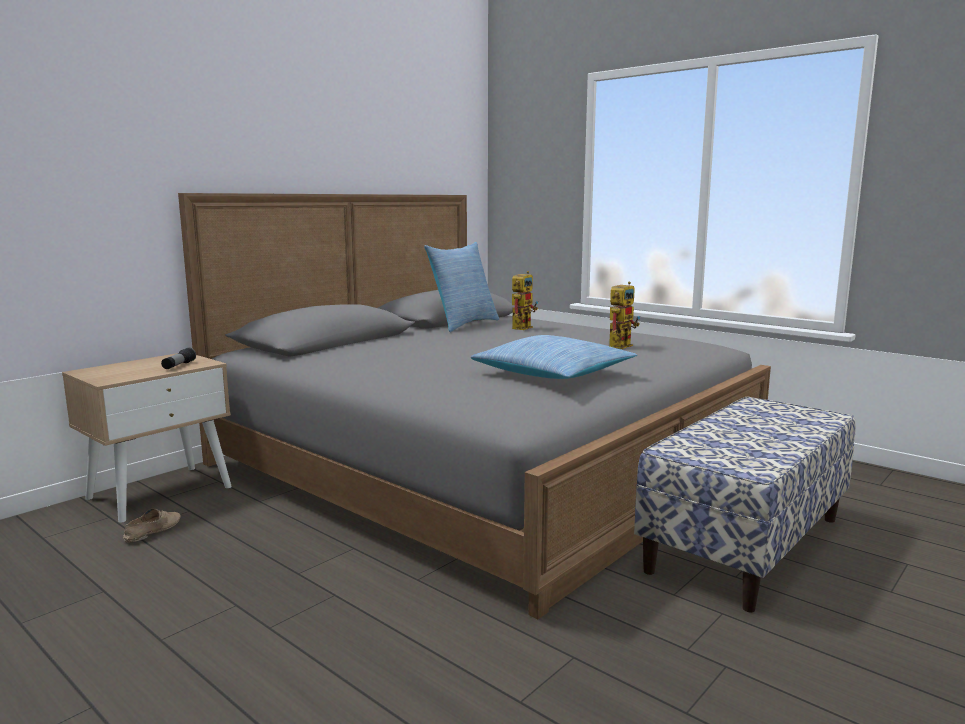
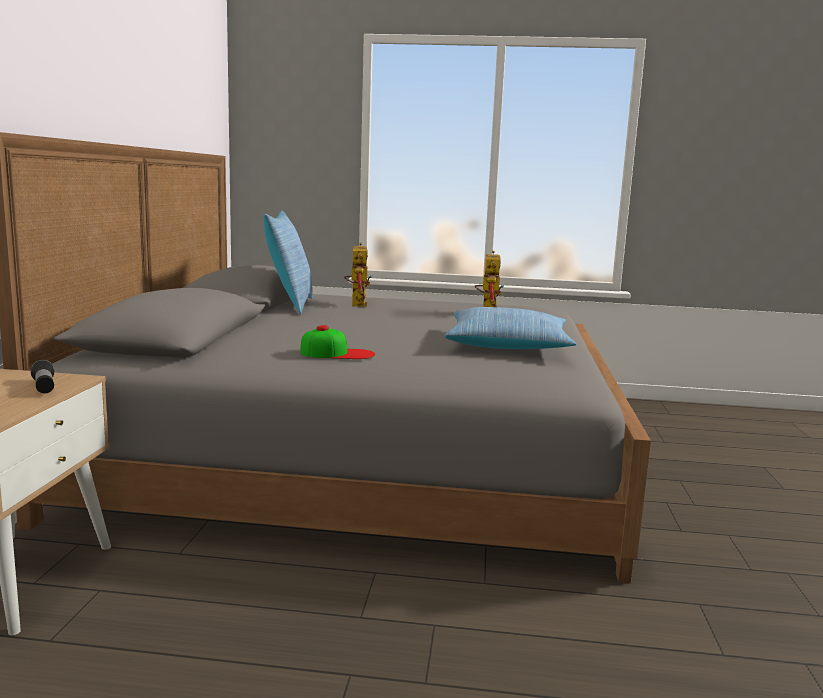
camera: 35 degrees left, 0 degrees up
(152, 530) = (86, 629): beige shoe -> none
(390, 364) = (337, 353): none -> cap
(745, 543) = (662, 477): bench -> none

